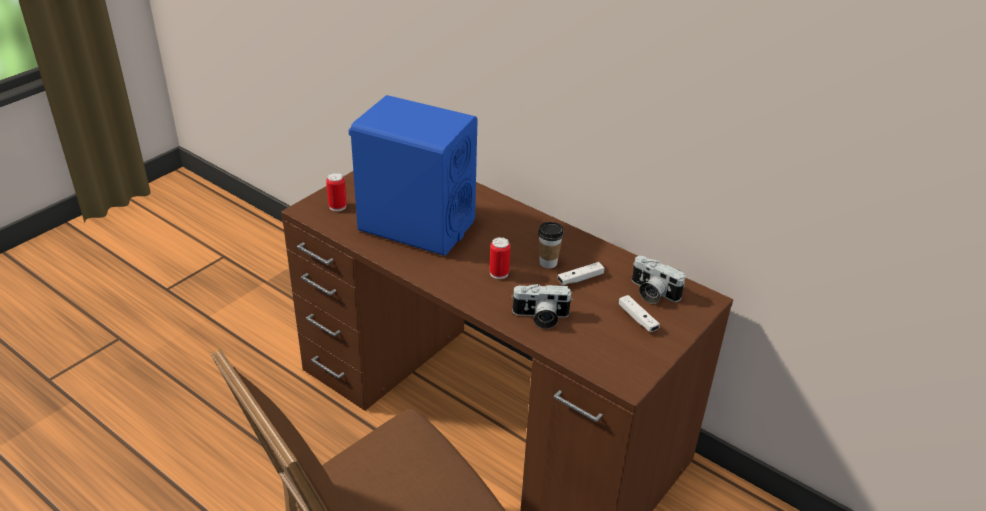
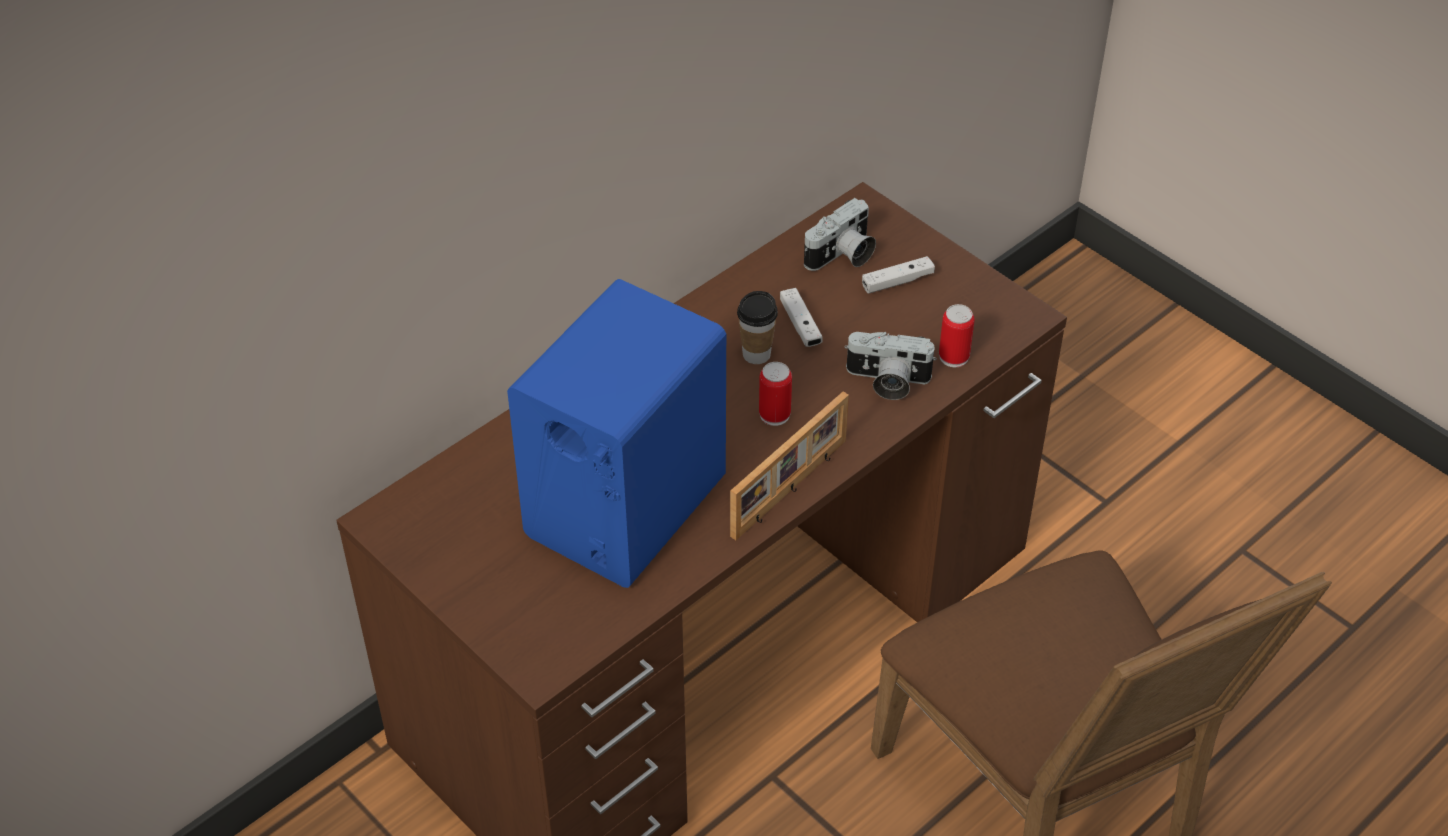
camera: 80 degrees left, 10 degrees up
(337, 206) = (539, 619): can -> can (953, 357)
(439, 283) = (791, 489): none -> picture frame
(540, 317) = (887, 381): camera -> camera turned 90 degrees clockwise

